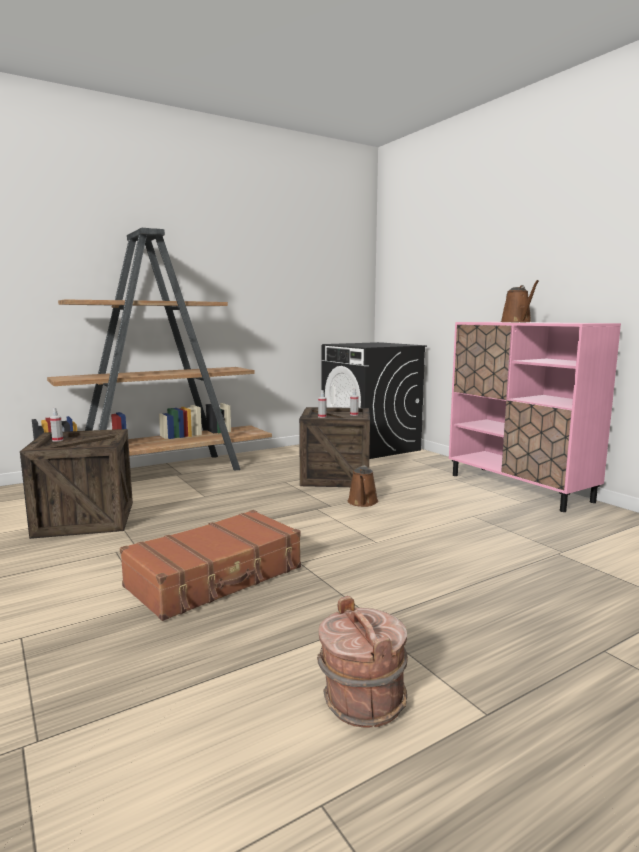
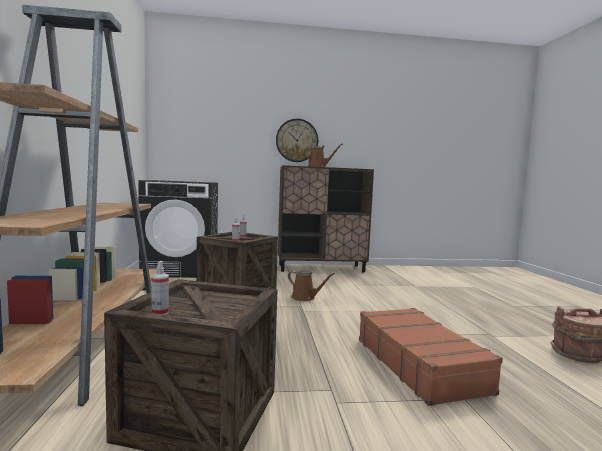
camera: 65 degrees left, 5 degrees down
(516, 278) = (297, 140): none -> wall clock
(519, 488) = (321, 268): pink cabinet -> brown cabinet

